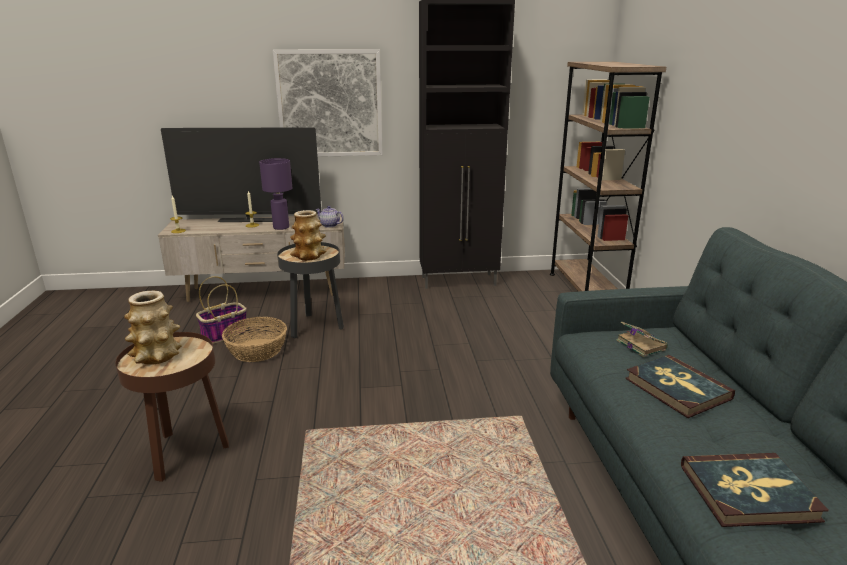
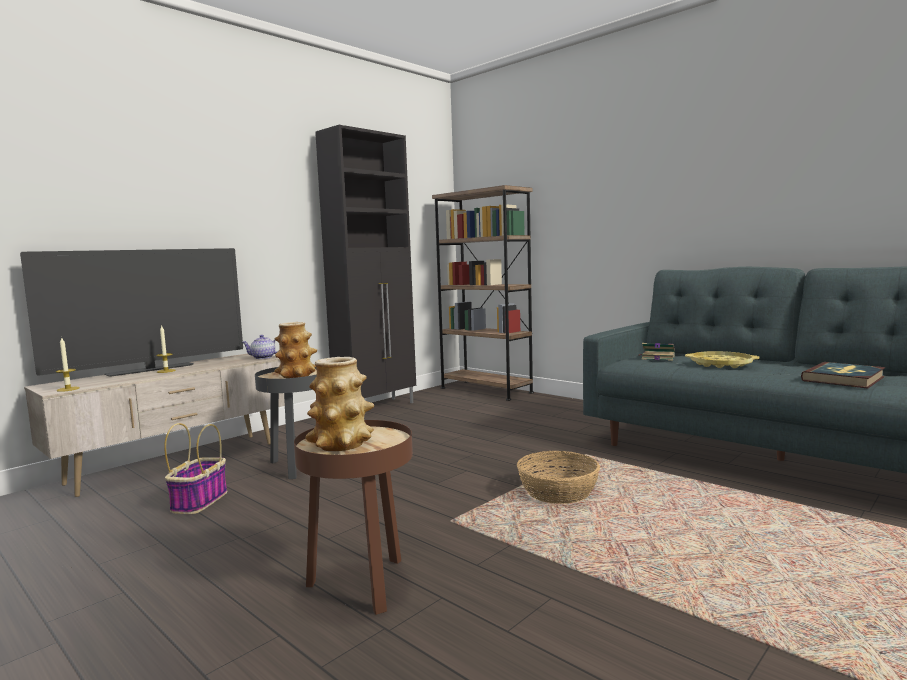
camera: 40 degrees left, 15 degrees down
(257, 350) = (272, 498): basket -> basket (558, 492)
(281, 227) = (210, 366): purple table lamp -> none
(330, 104) = (234, 227): picture -> none
(677, 389) = (721, 364): book -> yellow tray

